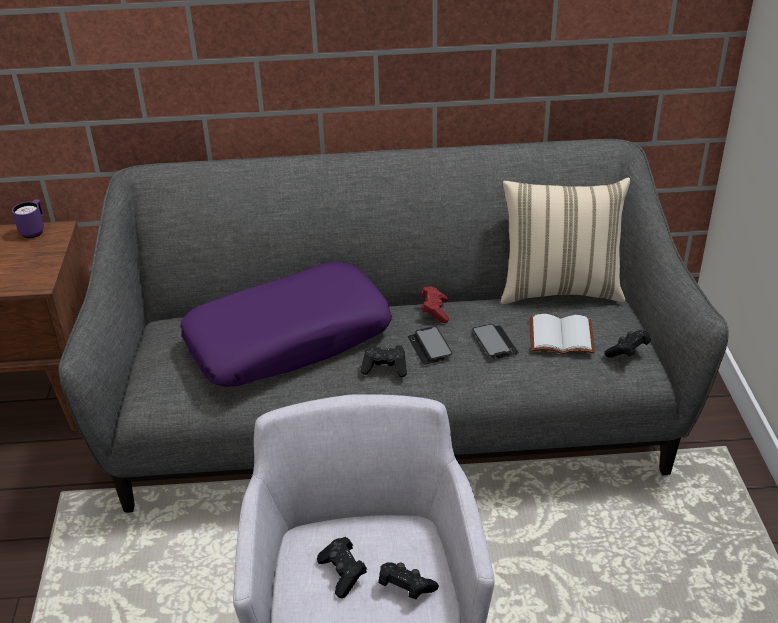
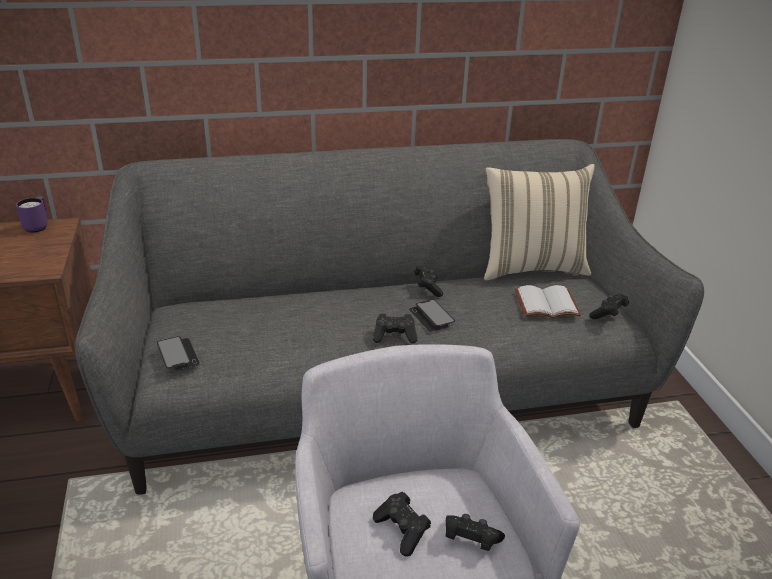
camera: 10 degrees left, 5 degrees down
(288, 339) = (297, 316): purple pillow -> none
(434, 311) = (427, 288): red game controller -> black game controller
(494, 342) = (489, 311): phone -> phone (178, 354)

